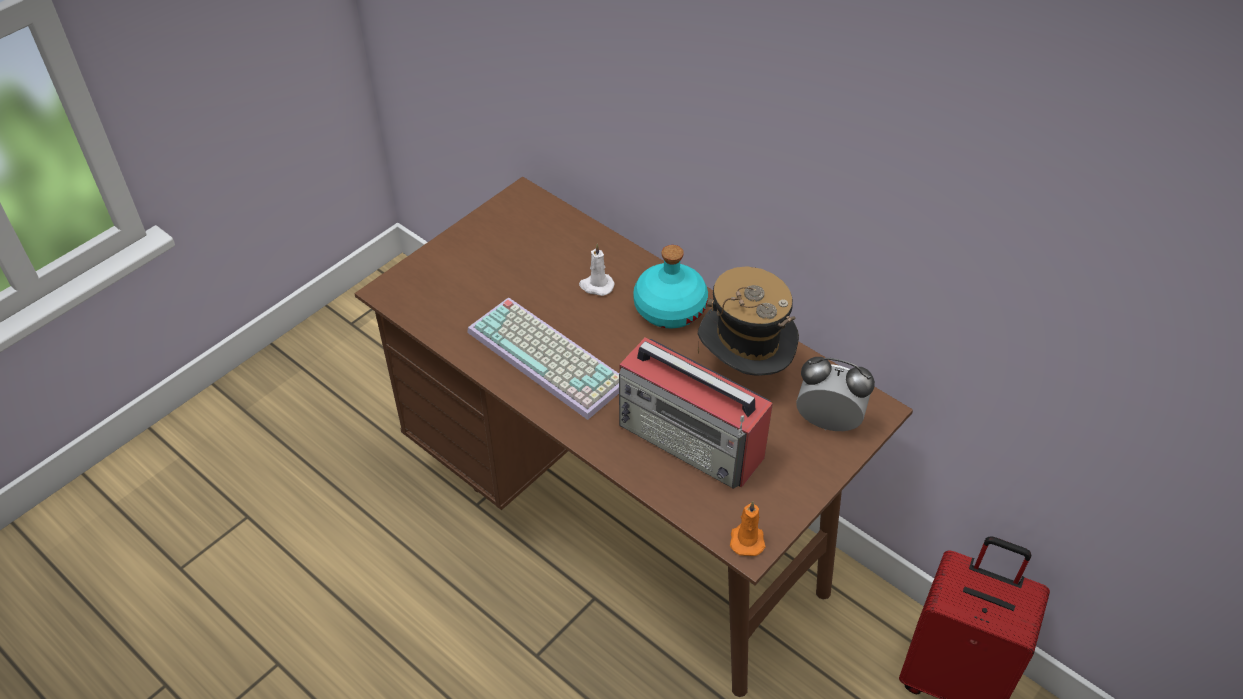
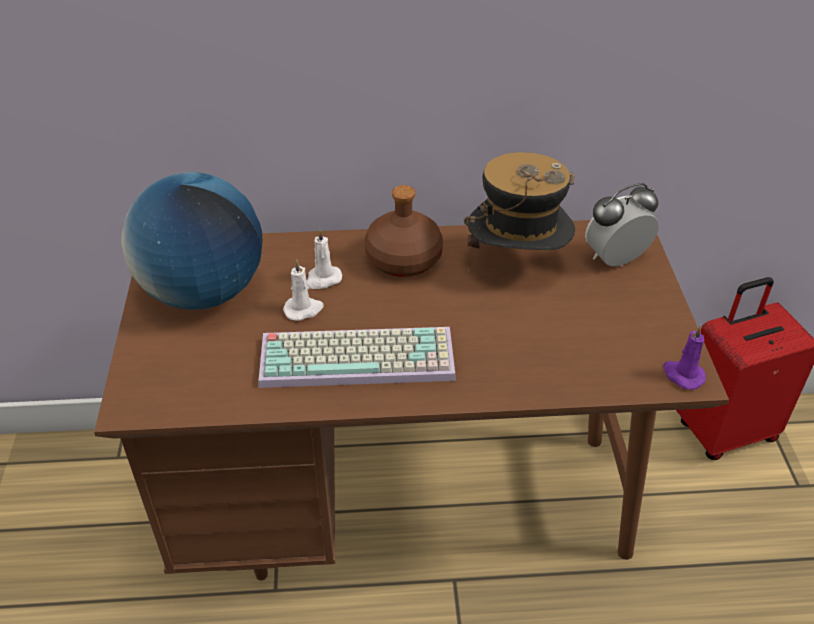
camera: 45 degrees left, 5 degrees down
(513, 243) = (203, 292): none -> globe
(557, 299) = (304, 309): none -> white candle
(669, 308) = (402, 259): turquoise bottle -> brown bottle
(692, 441) = (551, 337): radio -> none
(746, 539) = (682, 375): orange candle -> purple candle

